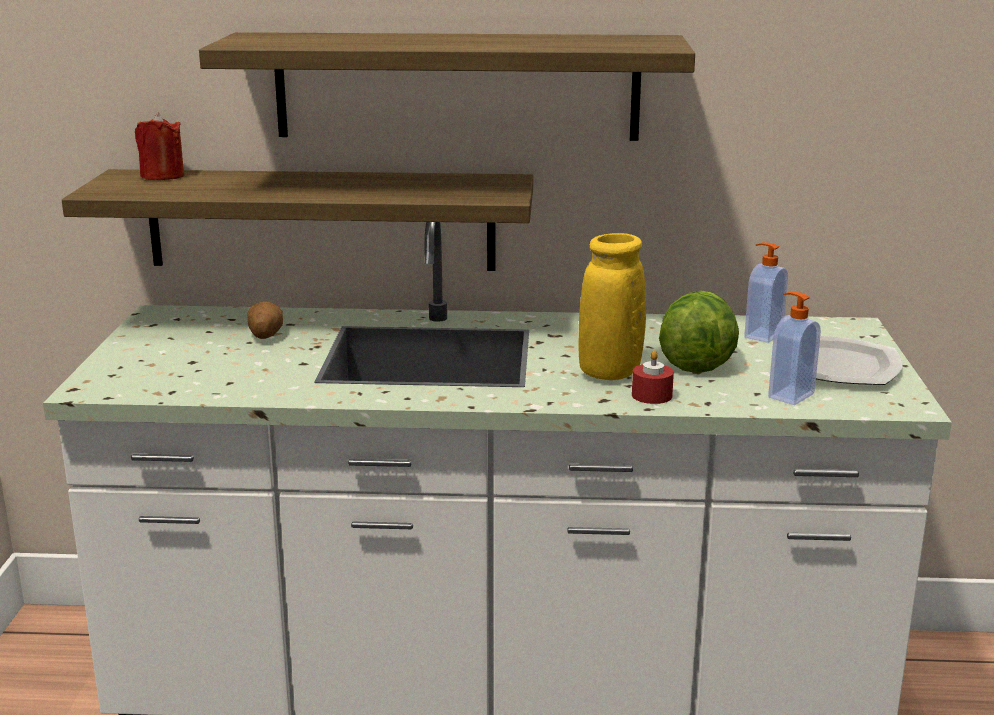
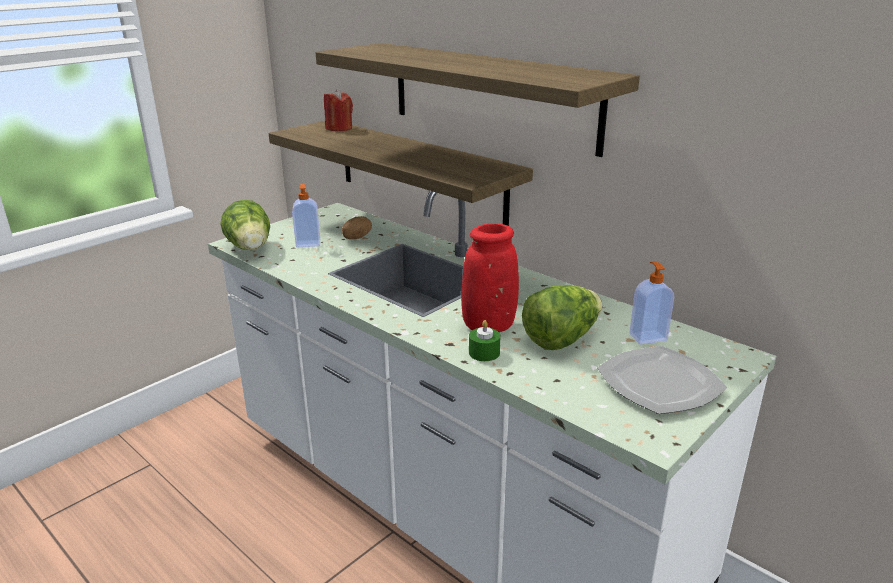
camera: 40 degrees right, 5 degrees up
(134, 388) = (251, 248): none -> lettuce
(609, 373) = (489, 326): yellow vase -> red vase
(652, 395) = (484, 353): red candle -> green candle
(789, 395) = (577, 391): soap dispenser -> soap dispenser (308, 243)

